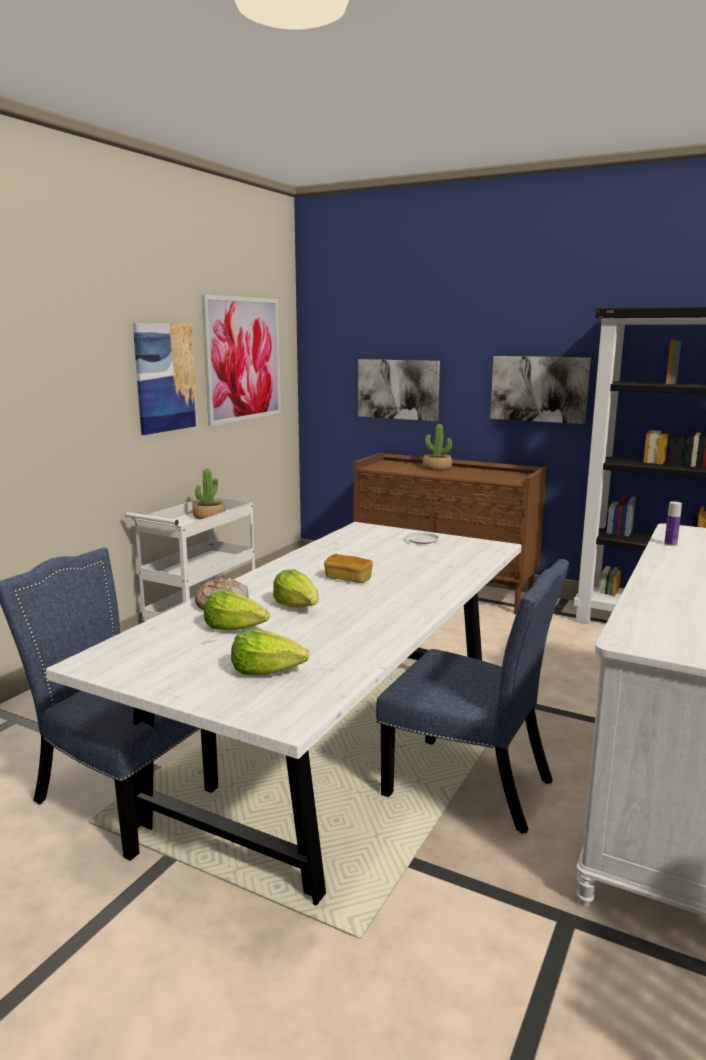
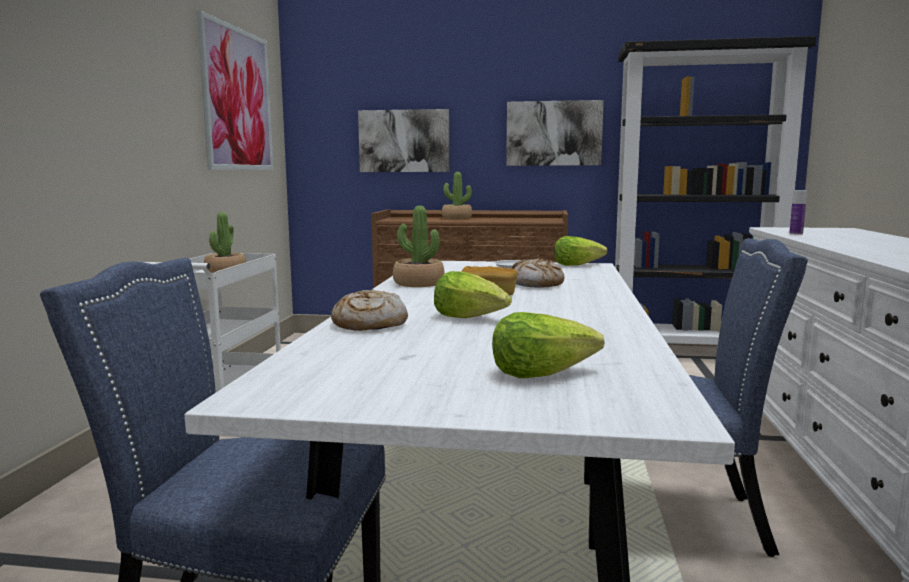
camera: 20 degrees left, 5 degrees down
(165, 377) = (163, 99): picture -> none
(235, 628) = (425, 341): lettuce -> lettuce (577, 265)
(314, 557) = (418, 283): none -> potted plant
(405, 569) = (536, 284): none -> bread

